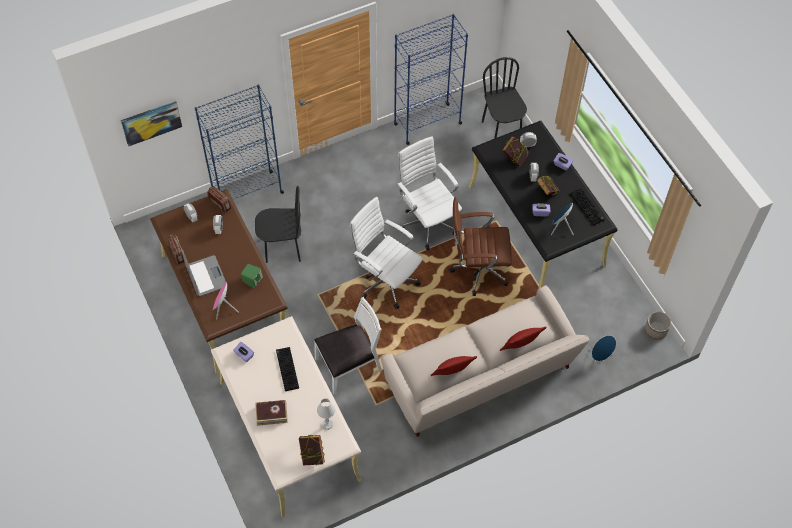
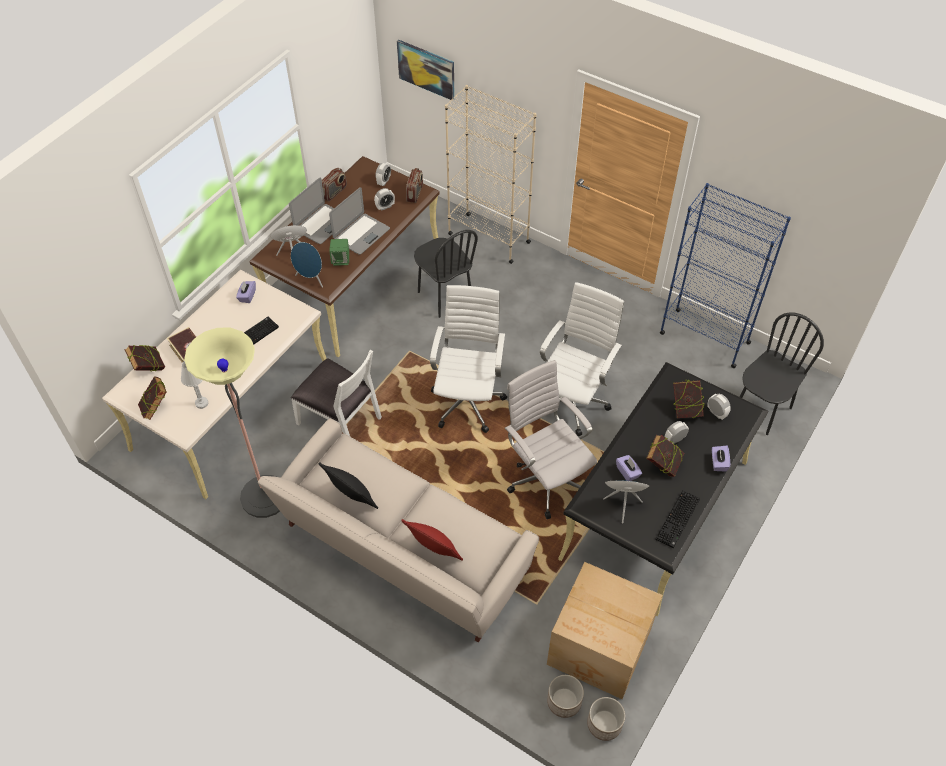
camera: 60 degrees right, 5 degrees down
(235, 256) = (361, 234): none -> laptop
(247, 193) = (488, 238): blue bookcase -> beige bookcase
(270, 447) = (149, 368): none -> book
(383, 442) = (264, 496): none -> floor lamp
(452, 374) = (352, 498): red pillow -> black pillow
(477, 270) = (545, 479): brown office chair -> white office chair
(599, 358) = (515, 672): blue speaker -> blue speaker (311, 279)
(609, 306) = (600, 648): none -> cardboard box
(631, 343) = (563, 701): none -> planter

